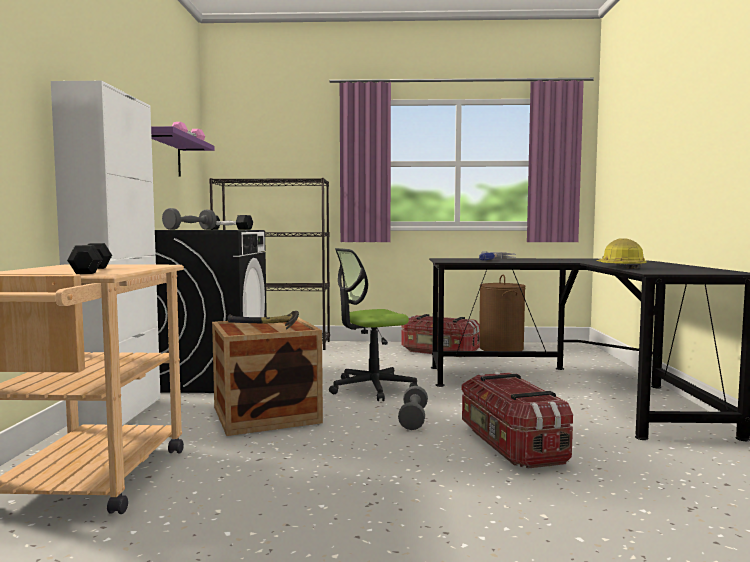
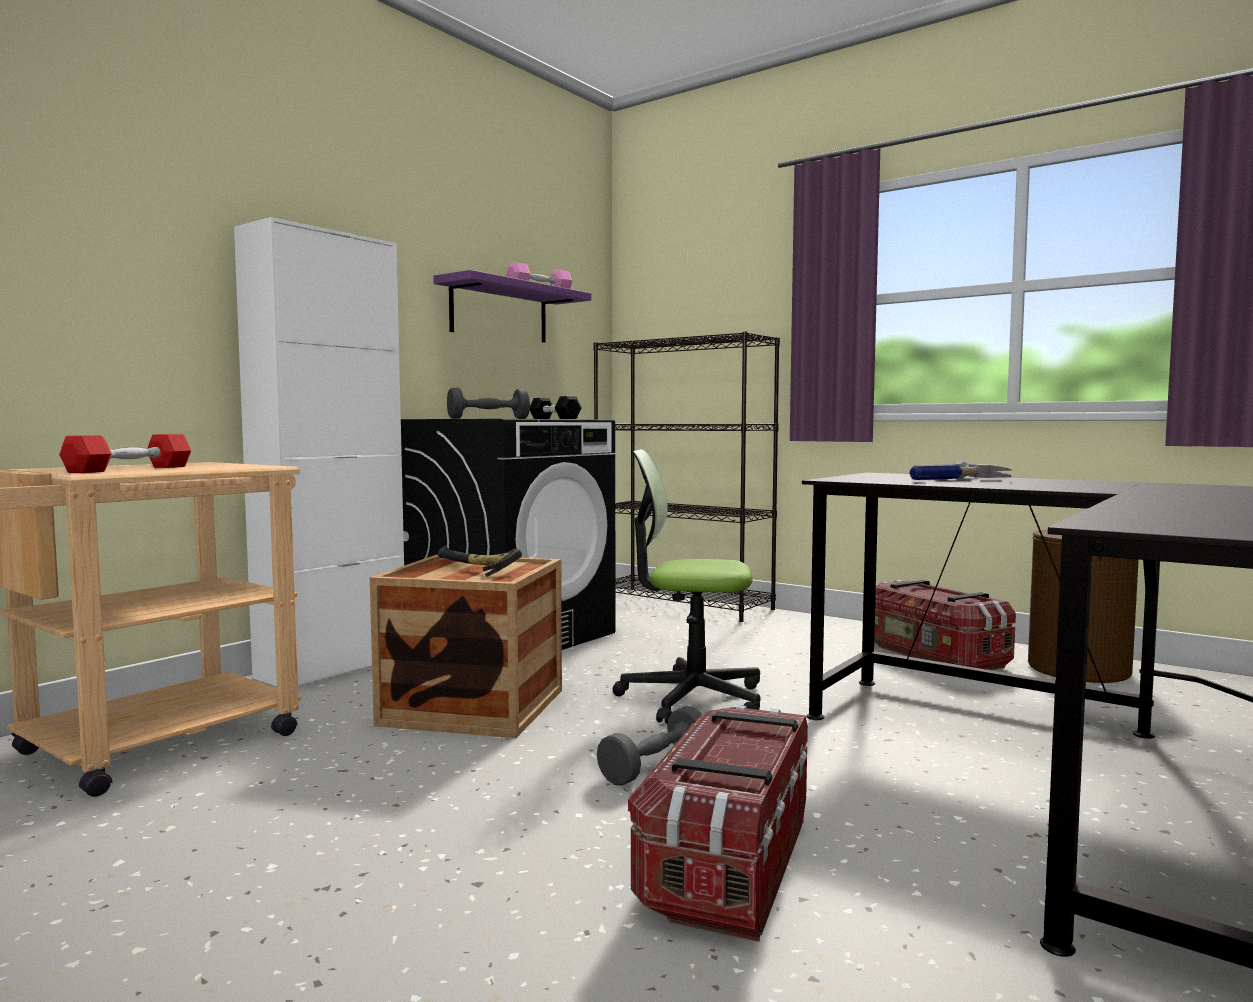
camera: 35 degrees right, 0 degrees up
(92, 270) = (130, 469): black dumbbell -> red dumbbell
(620, 267) = (1123, 508): hard hat -> none

